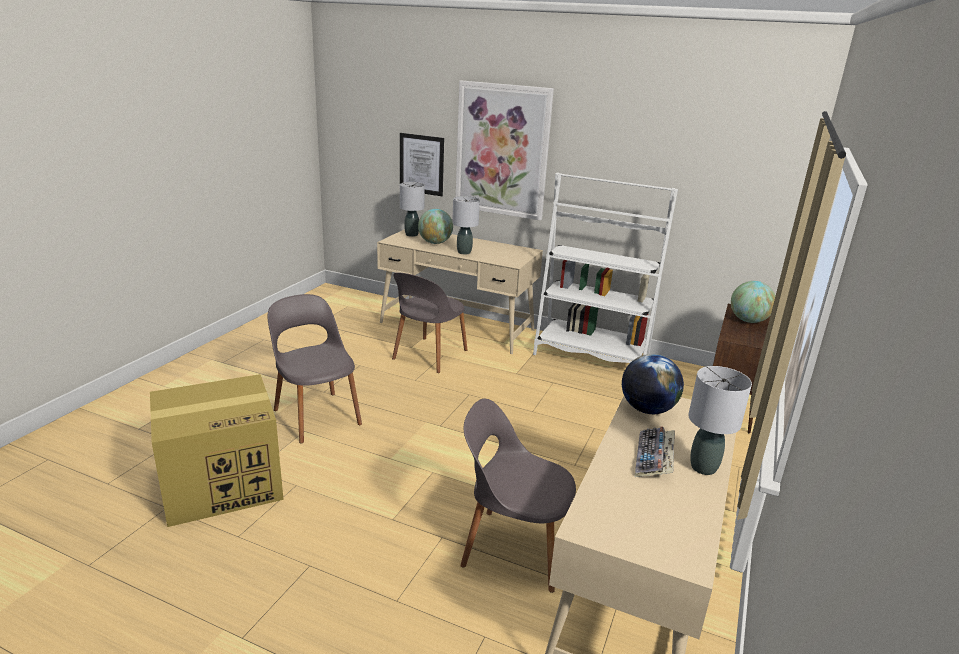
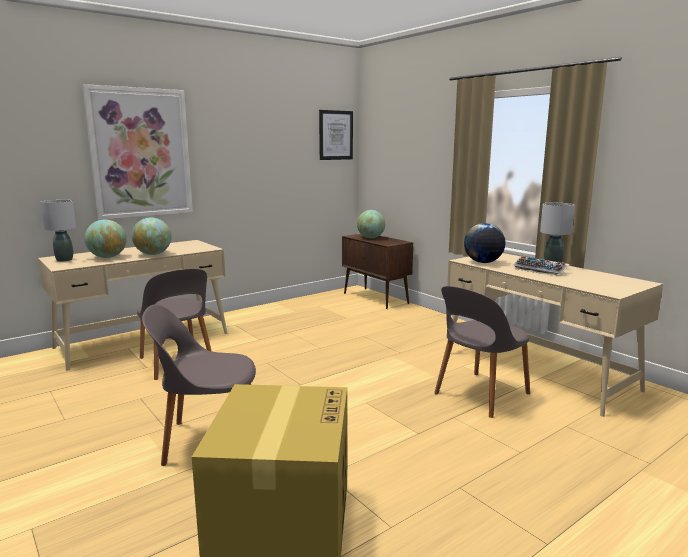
camera: 60 degrees left, 10 degrees down
(421, 164) = (43, 181): picture -> picture (335, 135)
(464, 252) = (153, 254): grey table lamp -> globe
(591, 356) = (270, 312): white bookcase -> none

